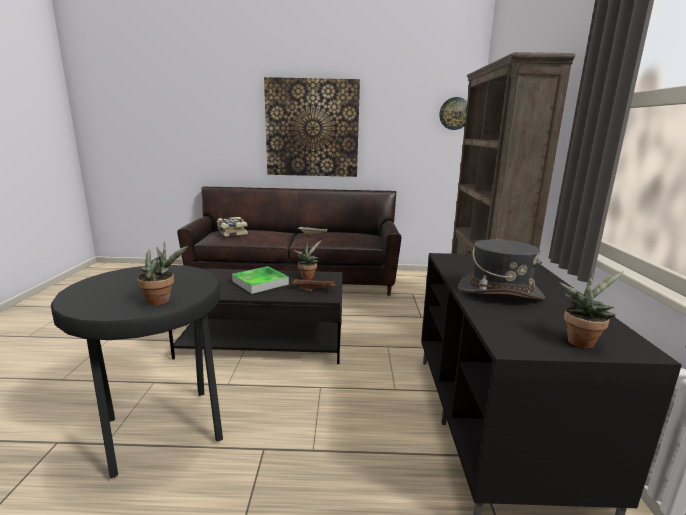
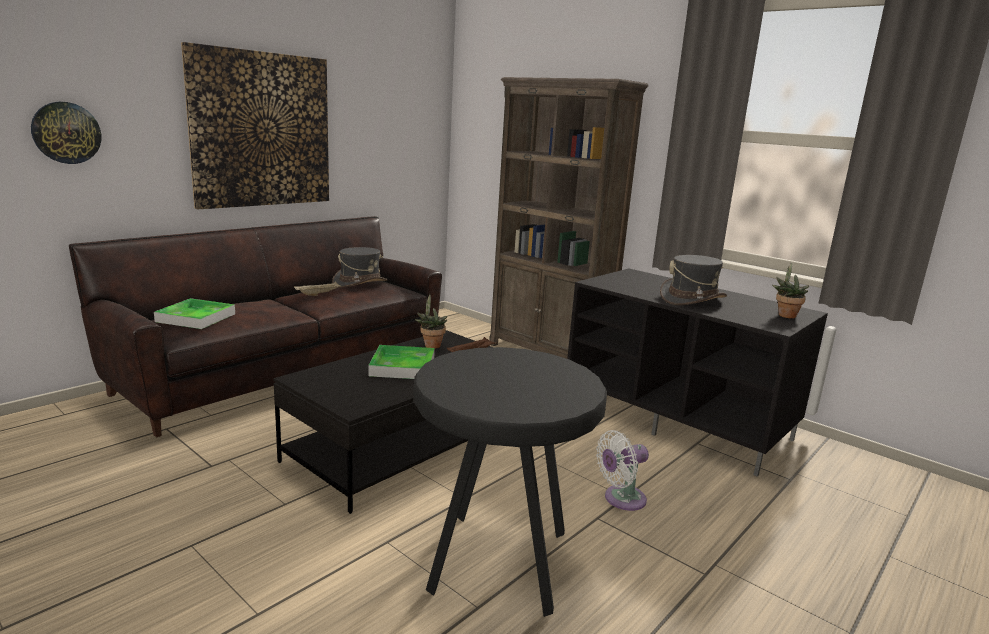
camera: 50 degrees left, 0 degrees up
(162, 301) = (569, 380): potted plant -> none
(231, 232) = (196, 318): book -> tray
(306, 449) = (621, 499): none -> white fan
(352, 233) = (360, 283): none -> grey hat
(454, 113) = (428, 112): wall clock -> wall clock (66, 133)

